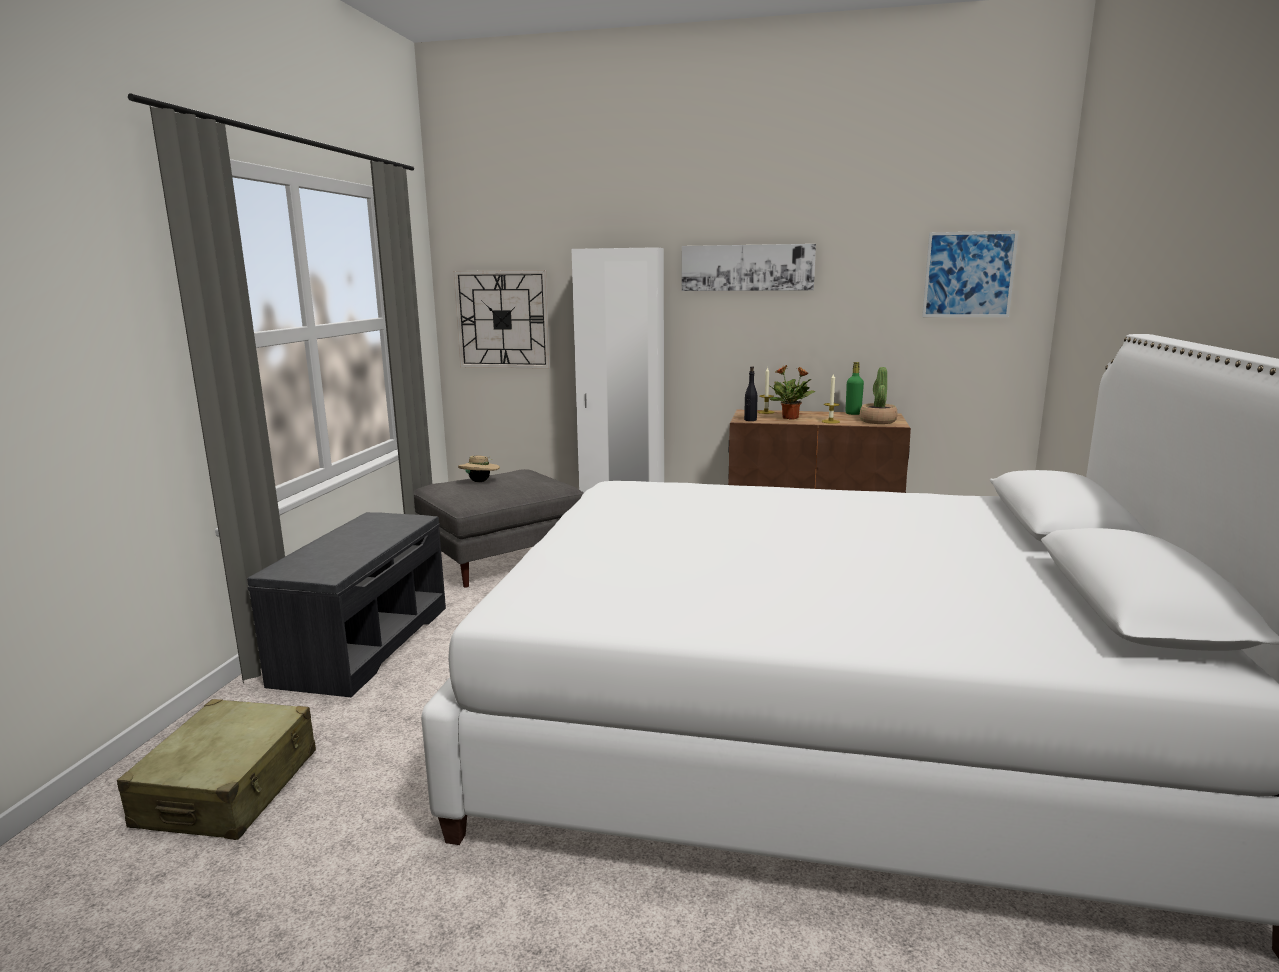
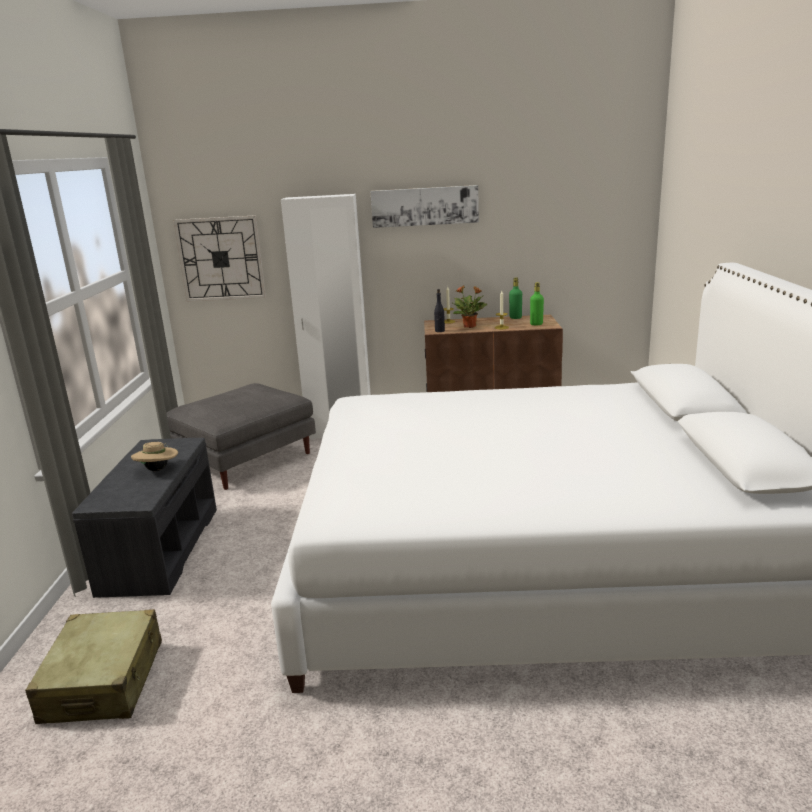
camera: 10 degrees left, 5 degrees up
(480, 482) = (222, 400): beige hat -> beige hat (158, 470)
(877, 421) = (536, 324): potted plant -> green bottle
(968, 274) = (594, 204): picture -> none

